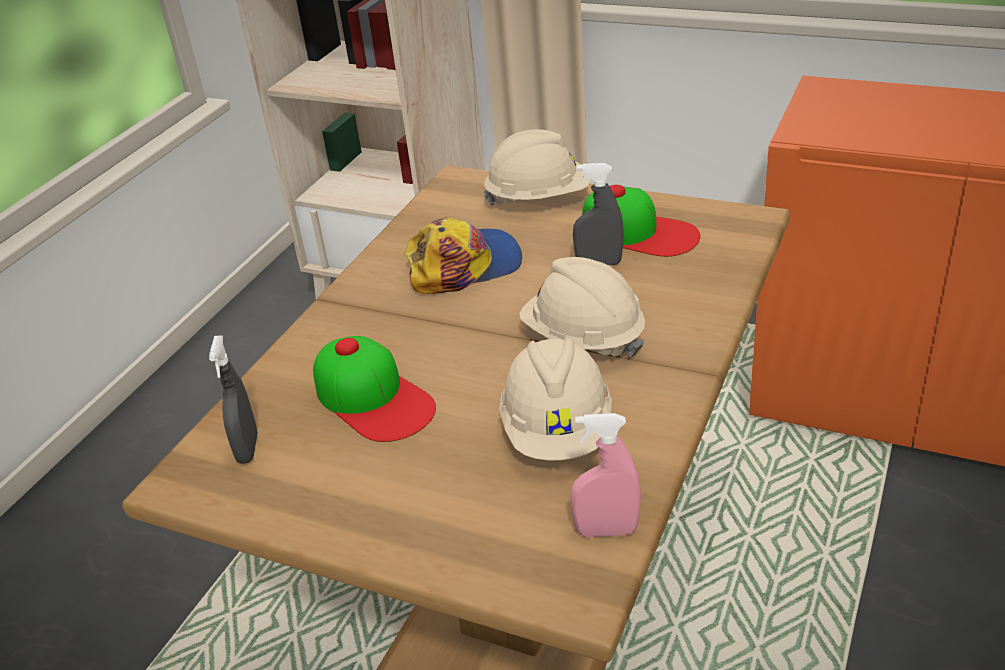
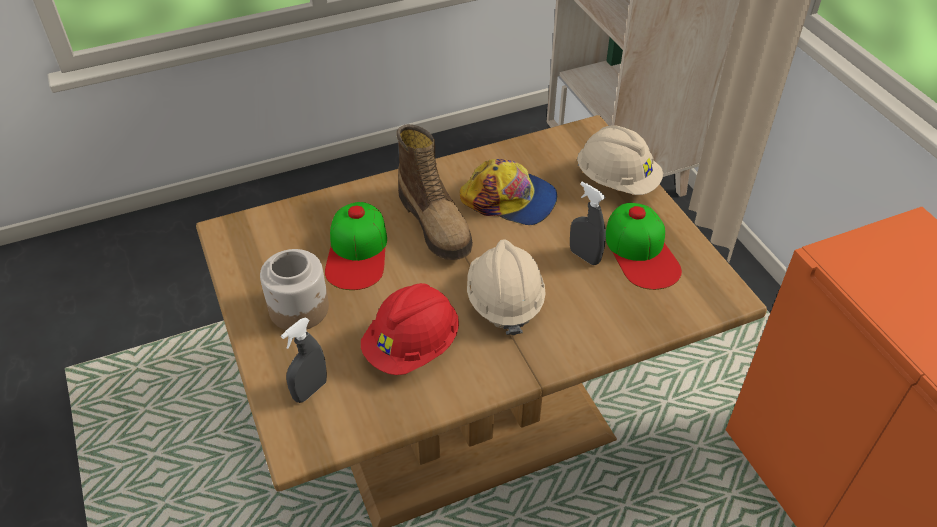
camera: 40 degrees right, 10 degrees up
(247, 449) = (272, 236): grey spray bottle -> grey spray bottle (310, 390)
(386, 485) = (300, 308): none -> jar
(419, 325) = (436, 223): none -> boot
(557, 430) = (412, 347): beige hard hat -> red hard hat
(606, 531) = (355, 424): pink spray bottle -> none

